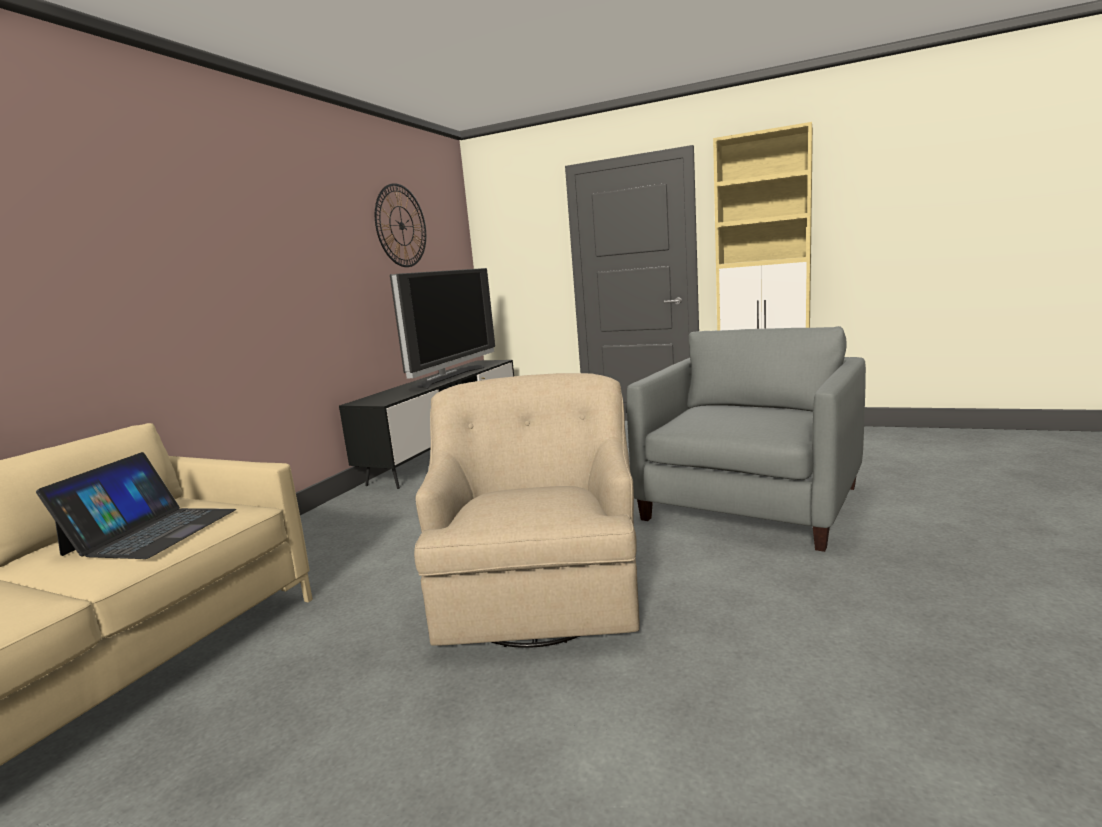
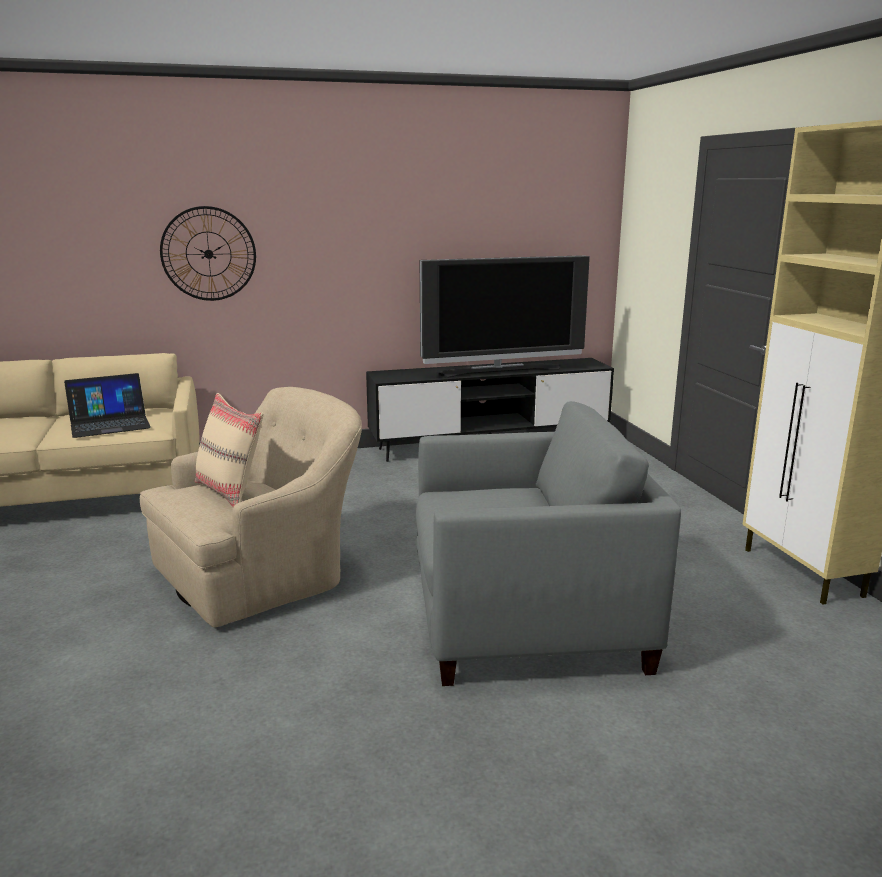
camera: 50 degrees right, 5 degrees up
(401, 226) = (494, 202): wall clock -> wall clock (208, 254)
(527, 495) = (230, 492): none -> beige pillow

